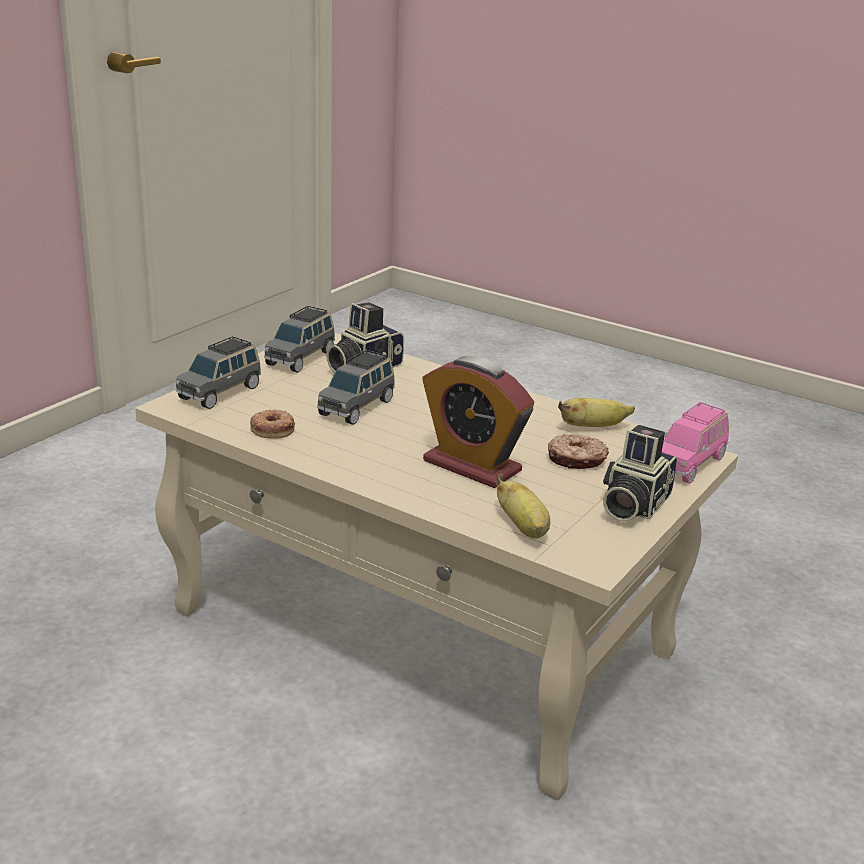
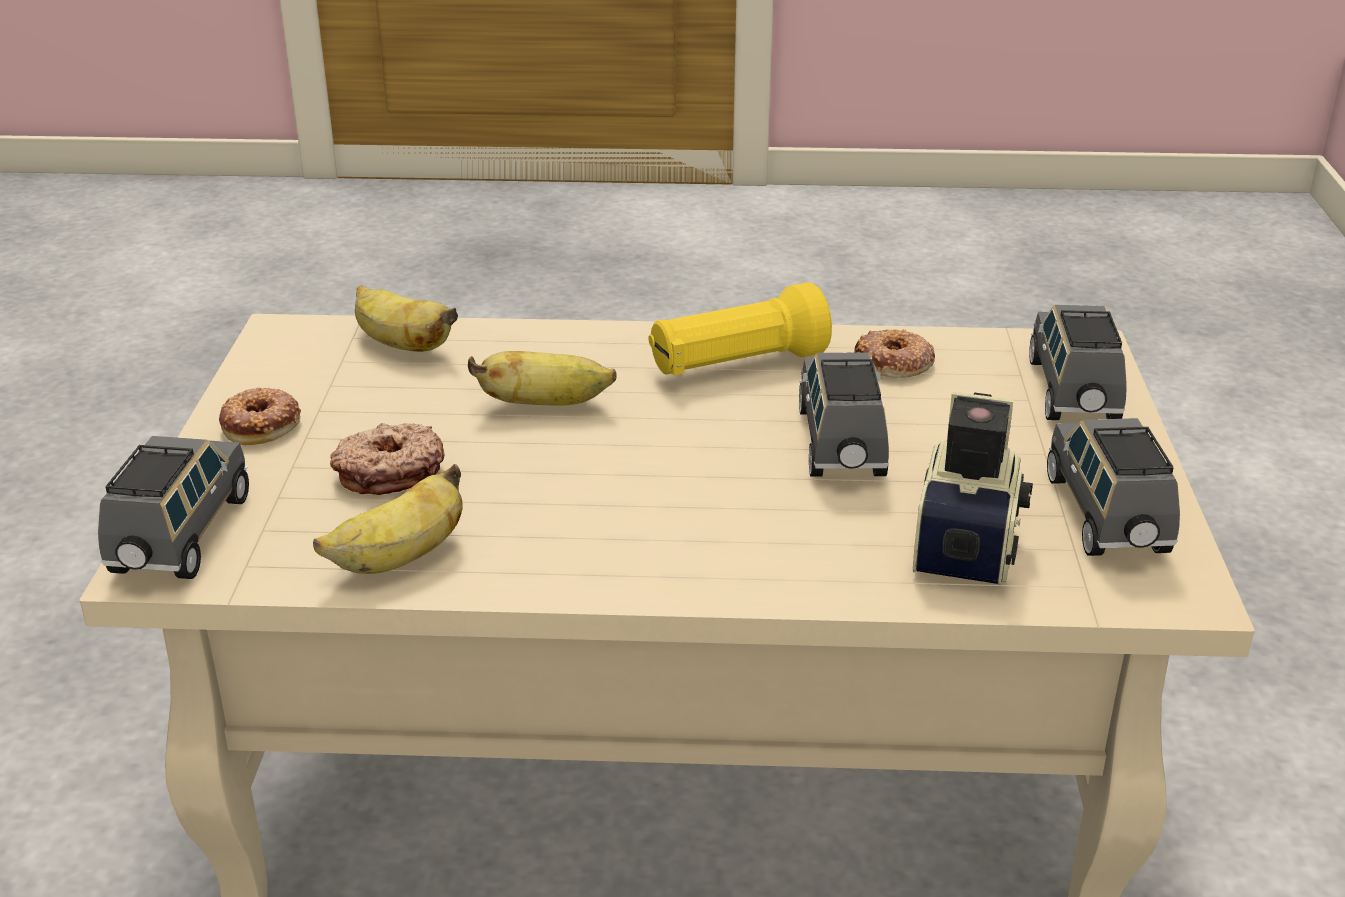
camera: 150 degrees right, 5 degrees up
(350, 453) = (737, 365): none -> yellow flashlight
(472, 466) = (546, 405): alarm clock -> banana
(632, 505) = (261, 424): camera -> donut
(688, 463) = (181, 536): pink toy car -> grey toy car

